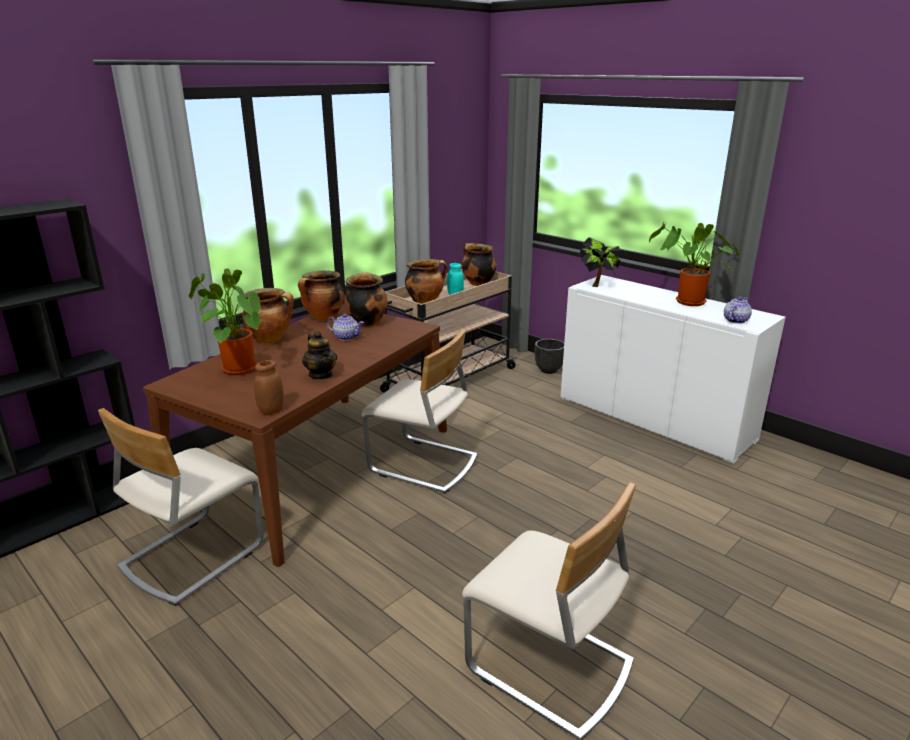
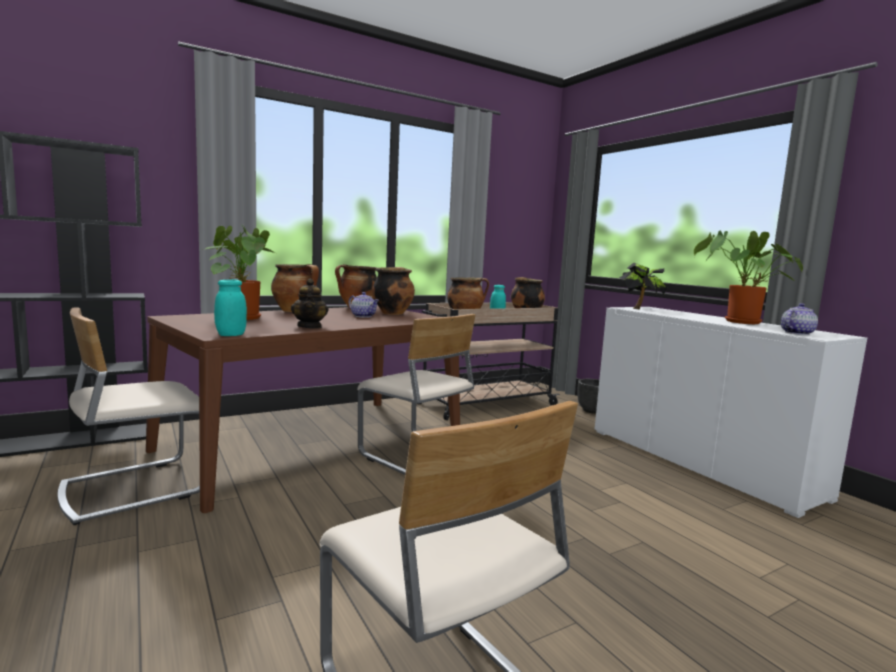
camera: 15 degrees right, 15 degrees down
(271, 411) = (231, 335): brown jar -> turquoise jar

